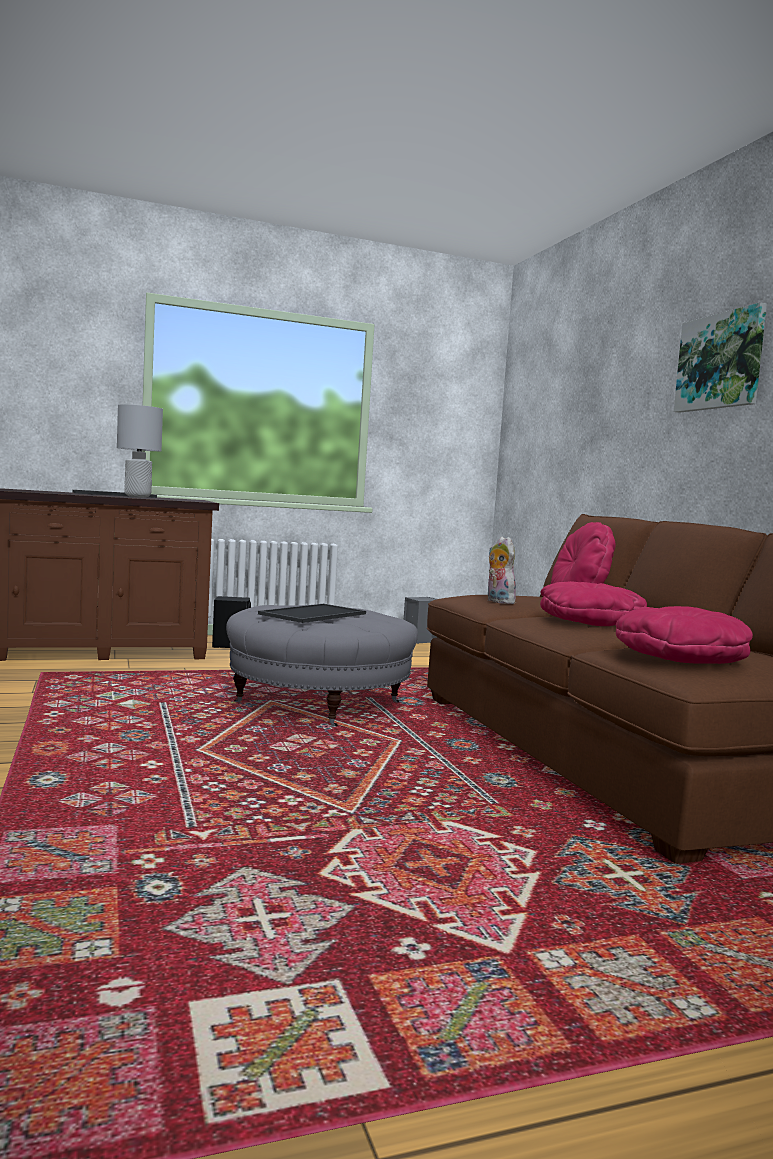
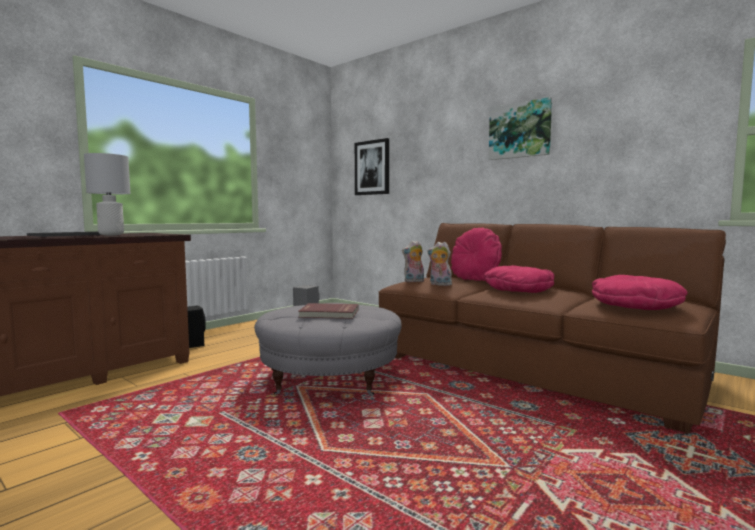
camera: 30 degrees left, 0 degrees up
(314, 614) = (329, 313): tray -> red book
(479, 595) = (414, 281): none -> plush toy
(543, 423) = (372, 167): none -> picture

